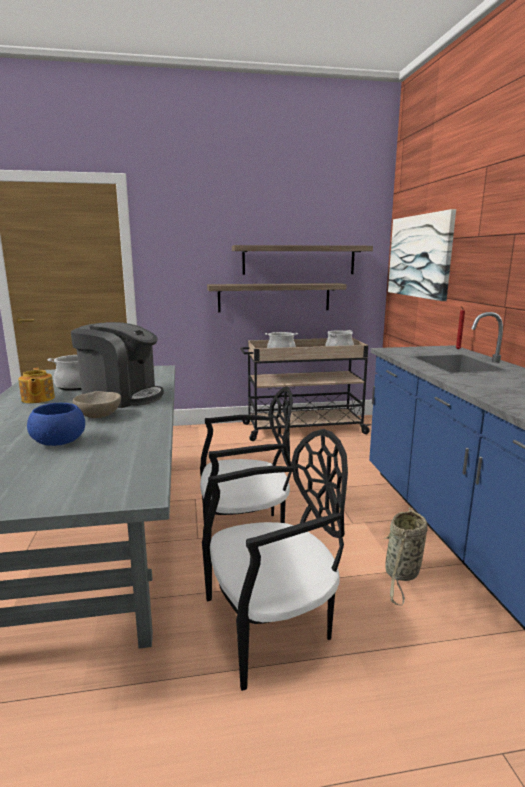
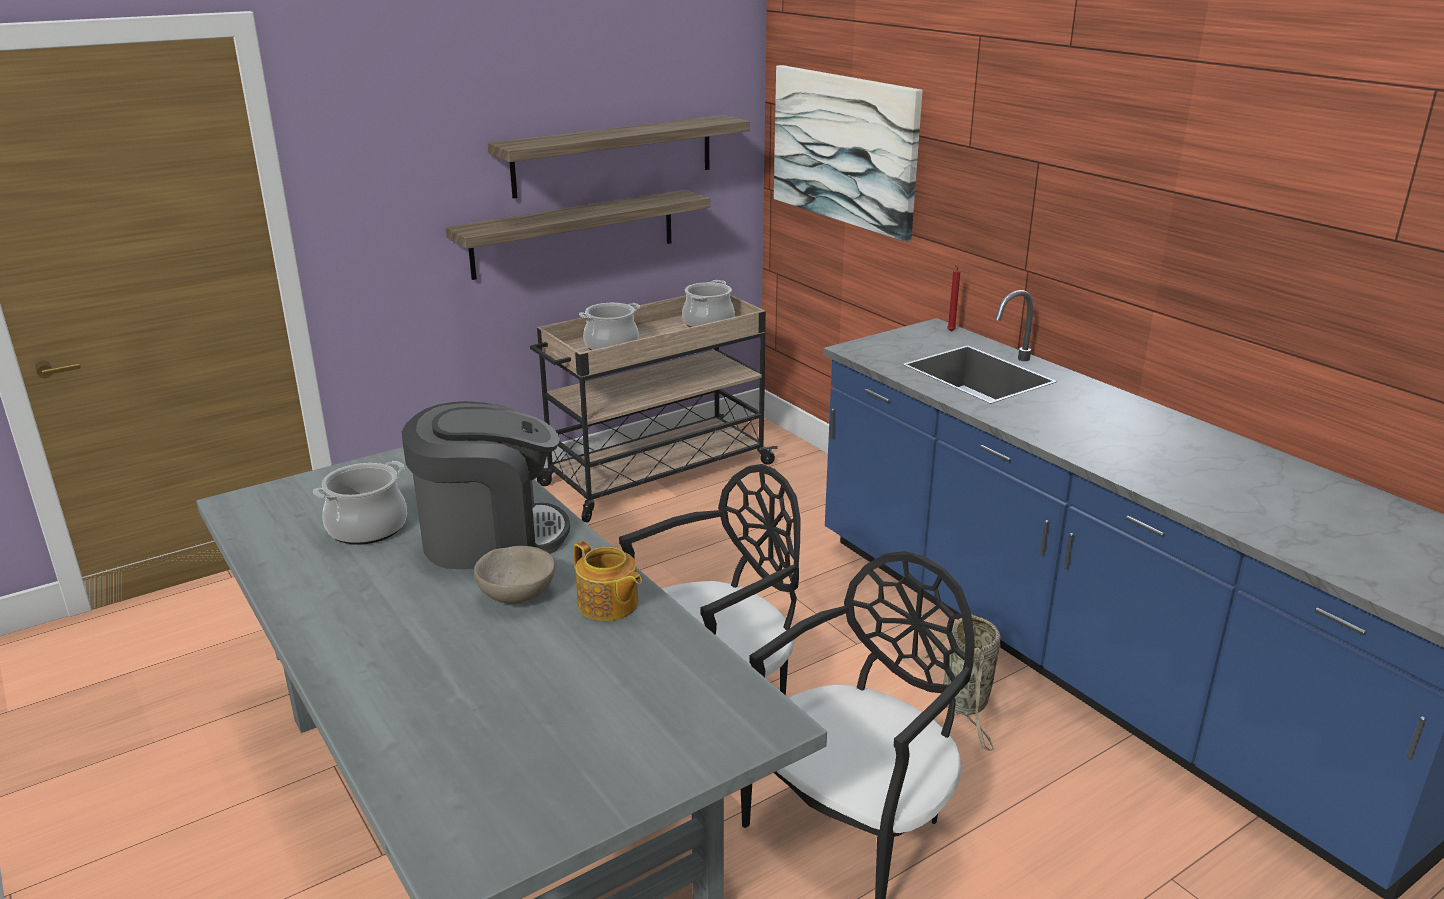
camera: 25 degrees left, 10 degrees up
(37, 399) = (342, 580): teapot -> teapot (608, 605)
(59, 442) = (533, 668): blue bowl -> none

